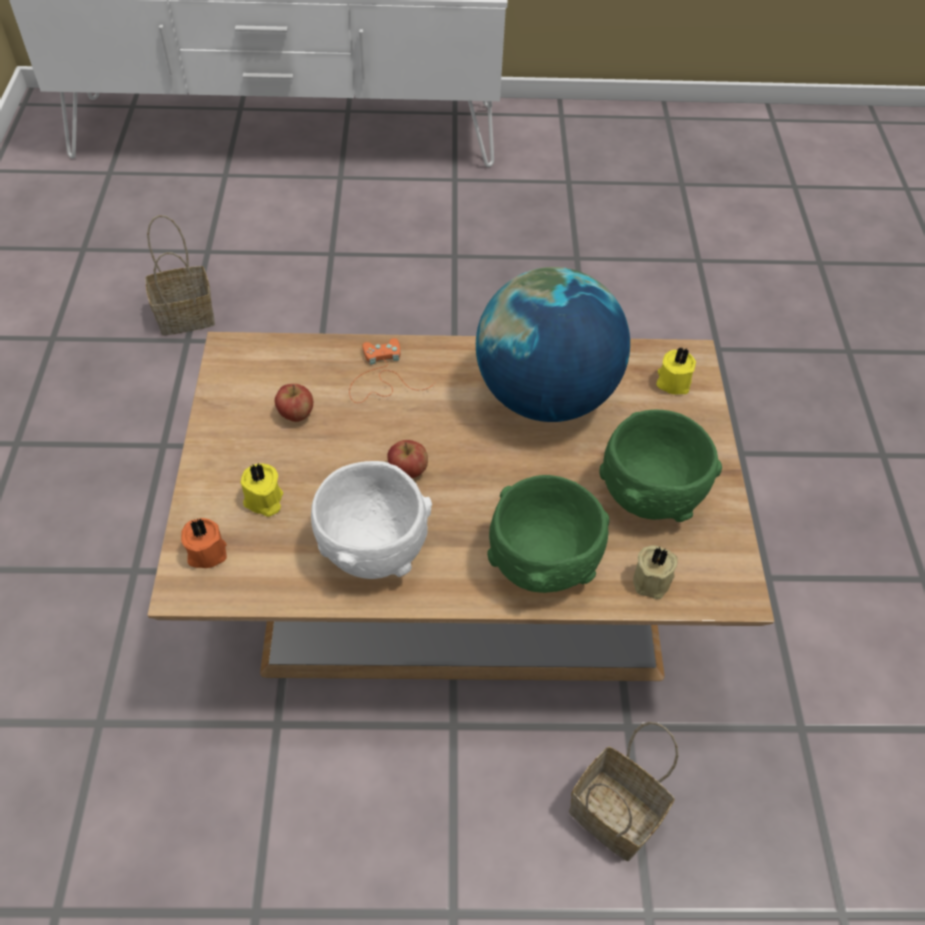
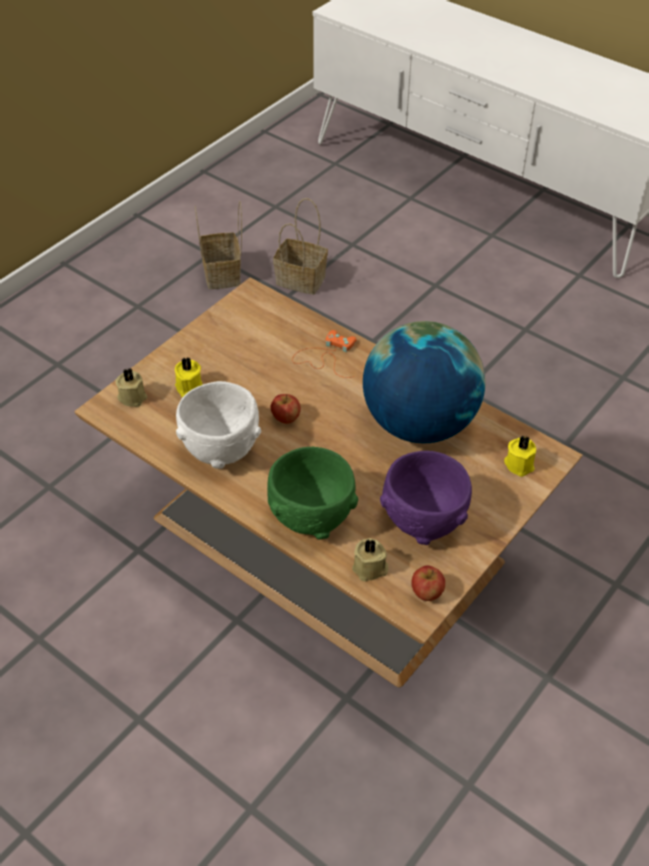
camera: 40 degrees right, 5 degrees down
(205, 551) = (132, 396): orange candle -> beige candle
(296, 414) = (253, 350): apple -> apple (426, 593)
(617, 815) = (287, 741): basket -> basket (223, 275)
(649, 496) = (423, 521): green bowl -> purple bowl

